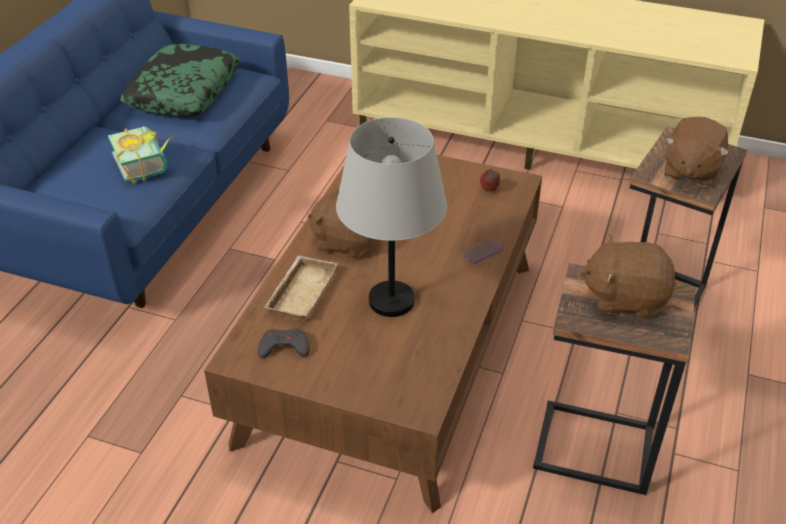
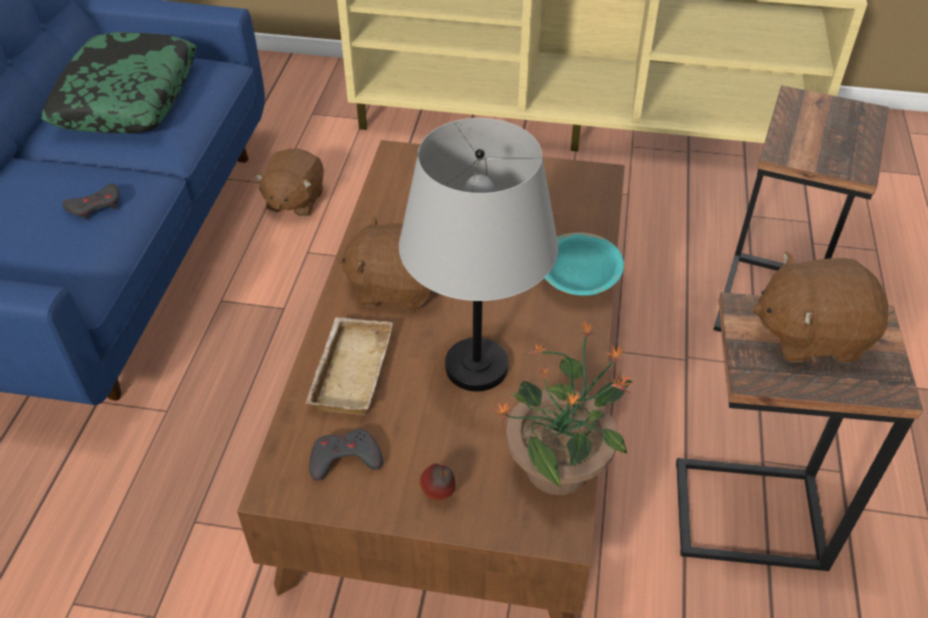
camera: 10 degrees left, 5 degrees up
(147, 164) = (95, 206): book -> grey game controller
(433, 372) = (559, 467): none -> potted plant
(483, 252) = (578, 280): phone -> turquoise bowl
(489, 190) = (563, 192): apple -> apple (439, 494)
(690, 170) = (830, 143): brown plush toy -> brown plush toy (294, 201)

